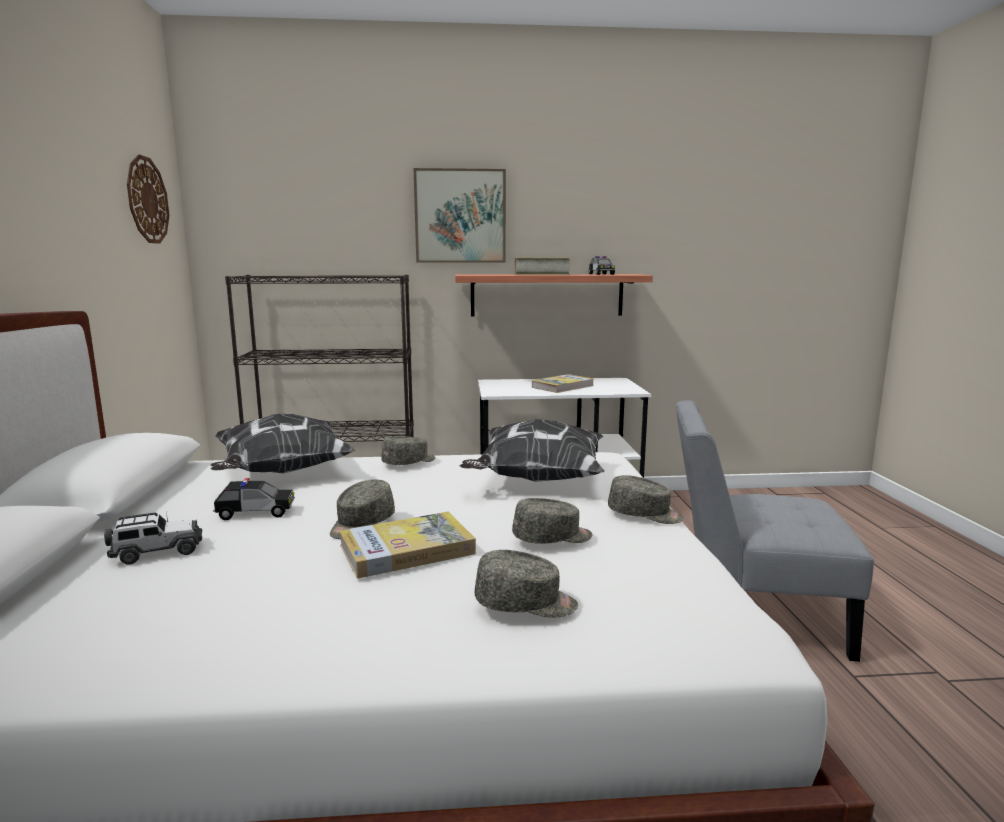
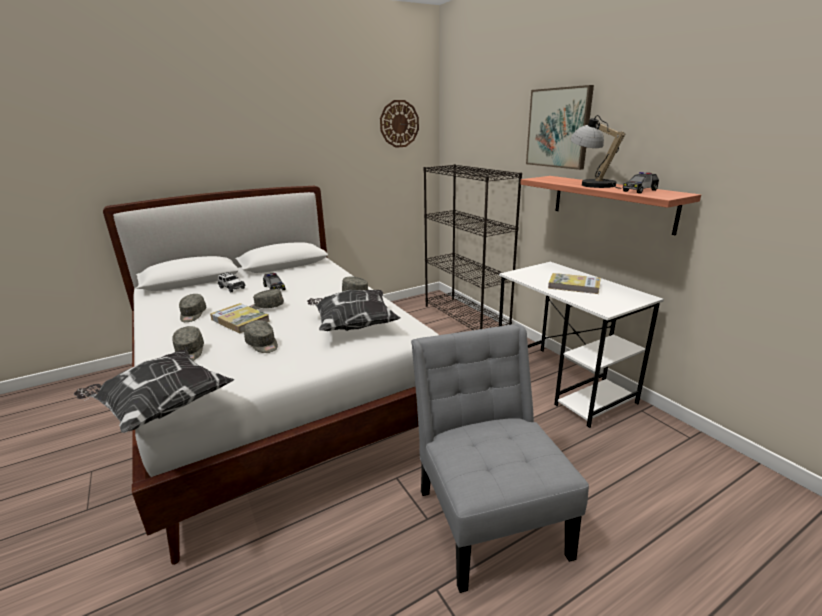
camera: 65 degrees right, 10 degrees up
(281, 472) = (323, 277): pillow -> pillow (161, 408)
(541, 274) = (591, 184): book -> table lamp
(645, 515) = (311, 362): grey cap -> grey cap (193, 315)

